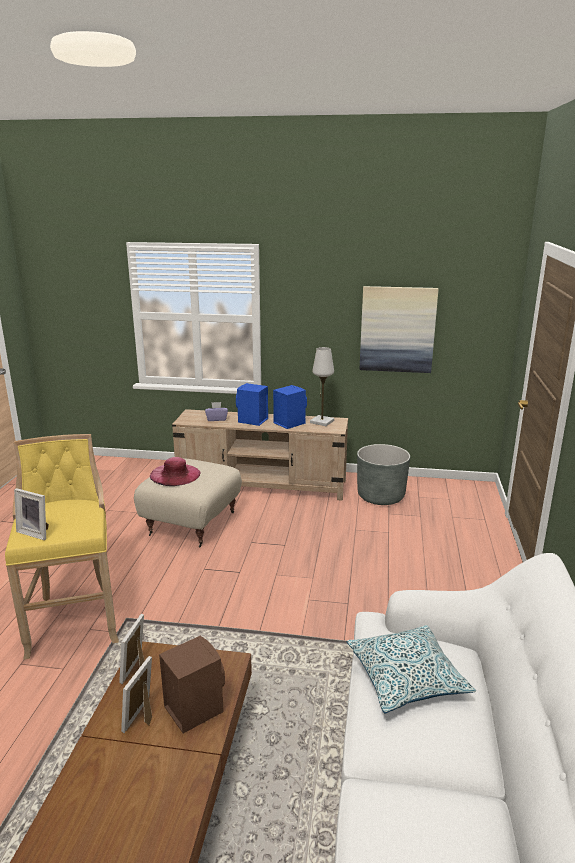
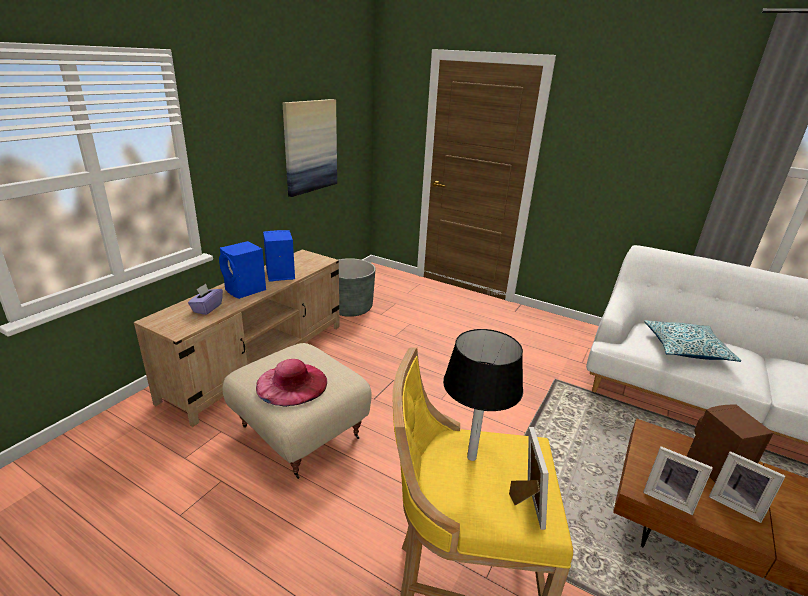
camera: 70 degrees left, 5 degrees up
(36, 532) = (524, 503): picture frame -> picture frame turned 45 degrees counterclockwise
(72, 513) = (472, 457): none -> black table lamp
(322, 422) = (297, 261): white table lamp -> none

